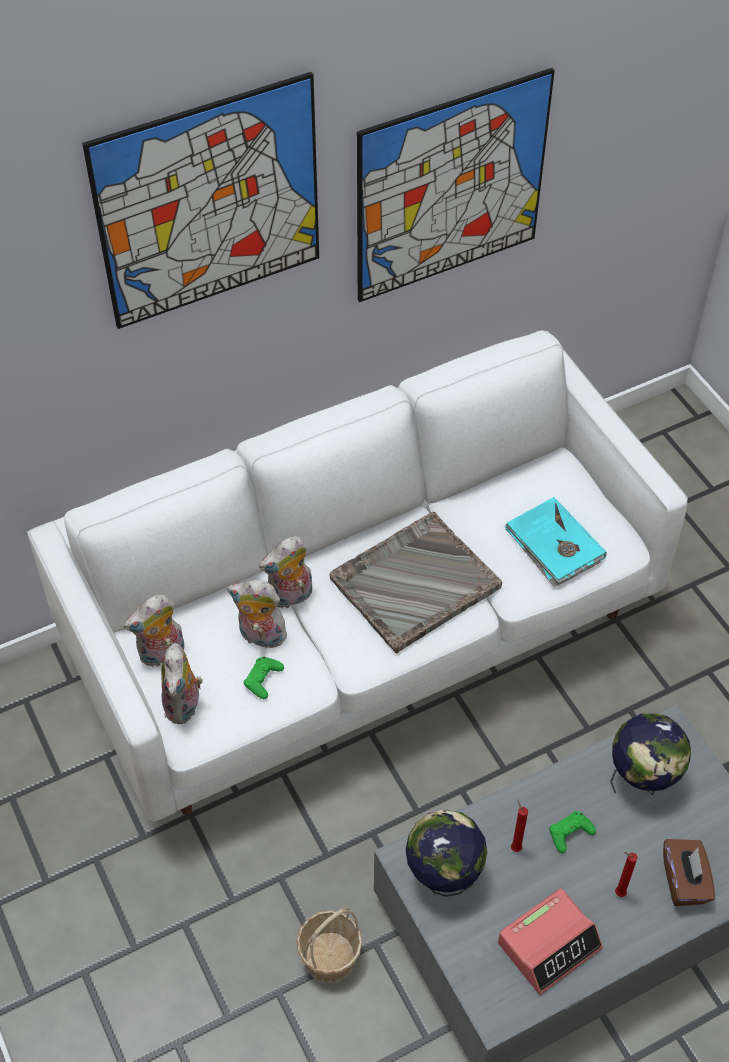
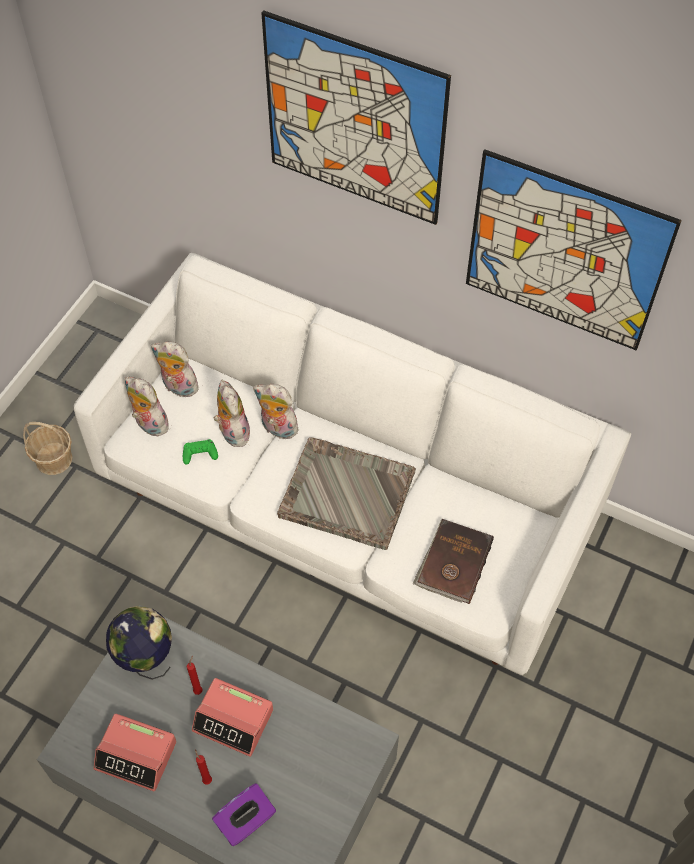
camera: 55 degrees right, 5 degrees up
(184, 706) = (149, 424): plush toy -> plush toy turned 75 degrees clockwise
(329, 957) = (92, 639): basket -> basket (53, 459)
(554, 545) = (453, 563): turquoise book -> brown book
(570, 833) = (233, 720): green game controller -> alarm clock
(642, 780) = (312, 745): globe -> none
(684, 881) = (246, 821): brown tissue box -> purple tissue box

